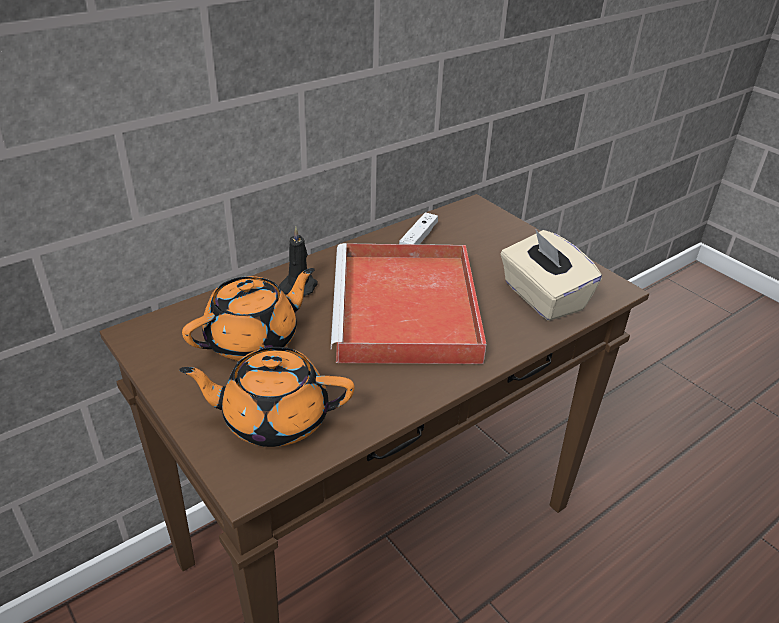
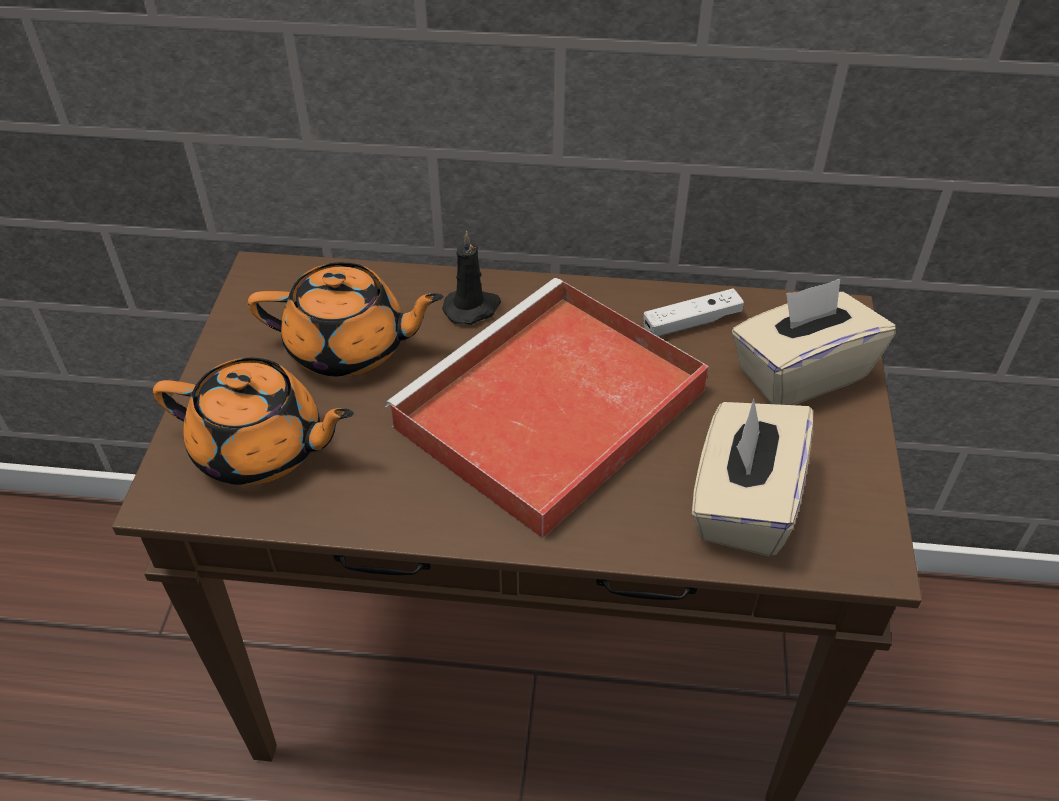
camera: 45 degrees right, 10 degrees up
(274, 418) = (261, 449): orange teapot -> orange teapot turned 150 degrees clockwise
(492, 236) = (800, 373): none -> beige tissue box

